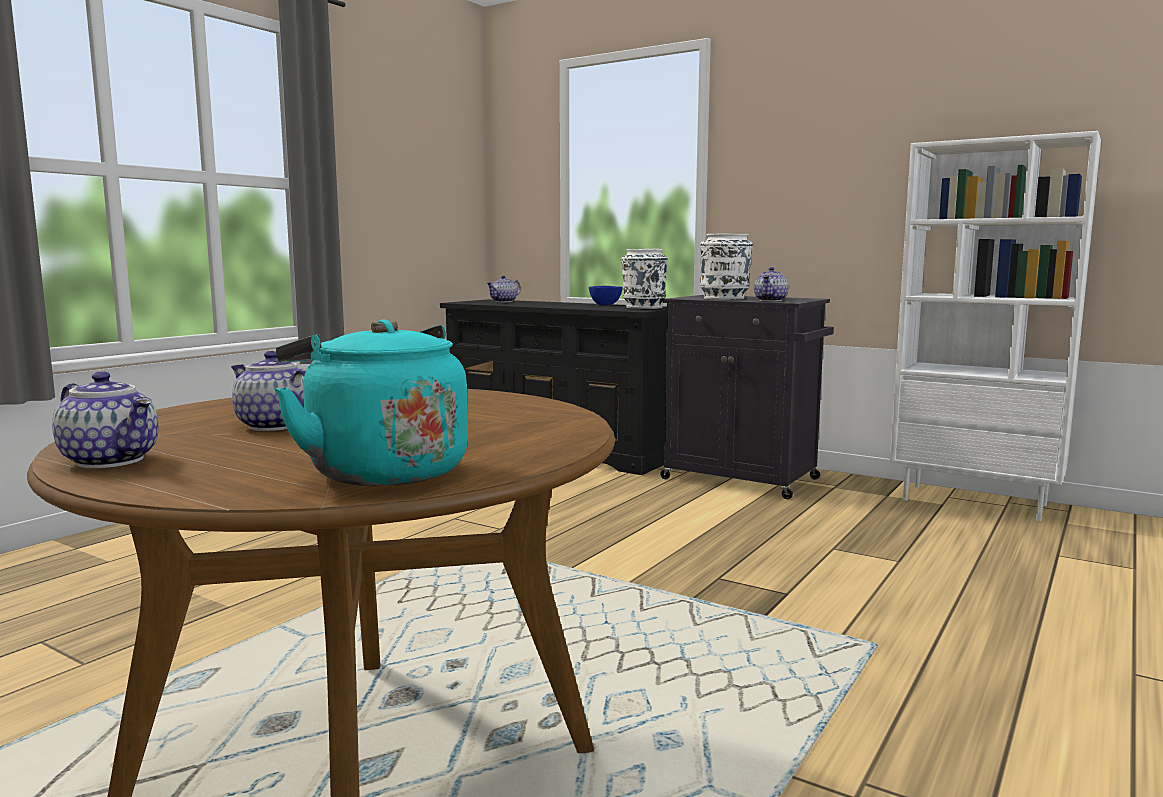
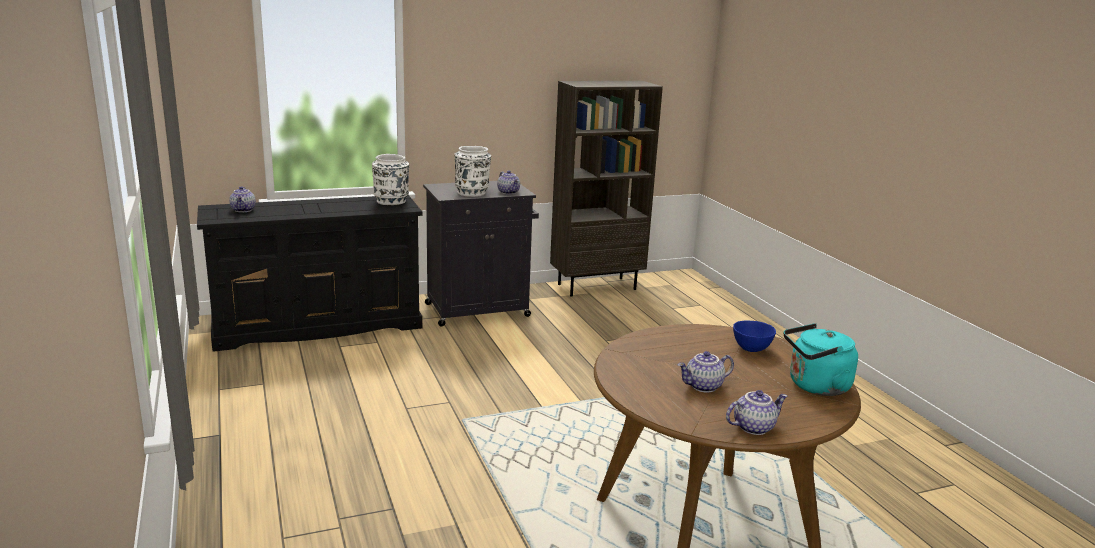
camera: 55 degrees left, 10 degrees up
(606, 305) = (347, 201): blue bowl -> blue bowl (752, 349)
(975, 502) = (597, 286): white bookcase -> brown bookcase

